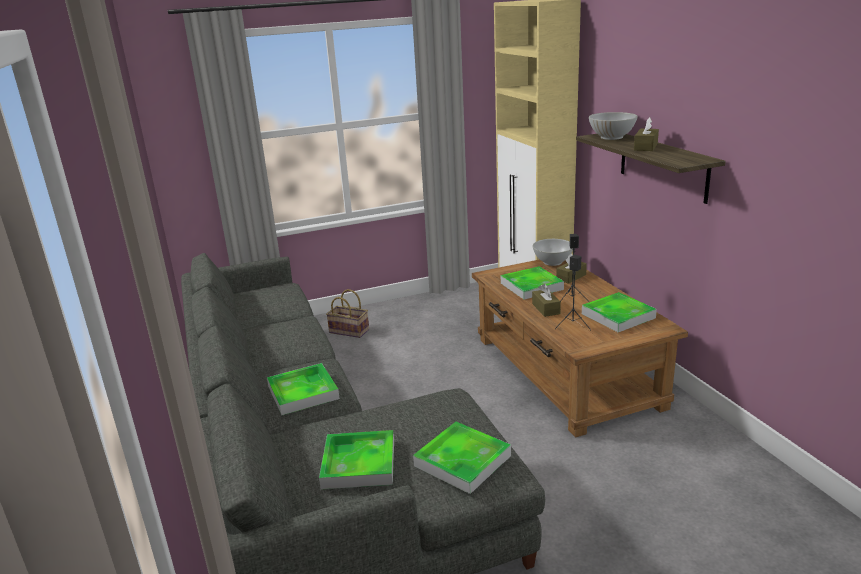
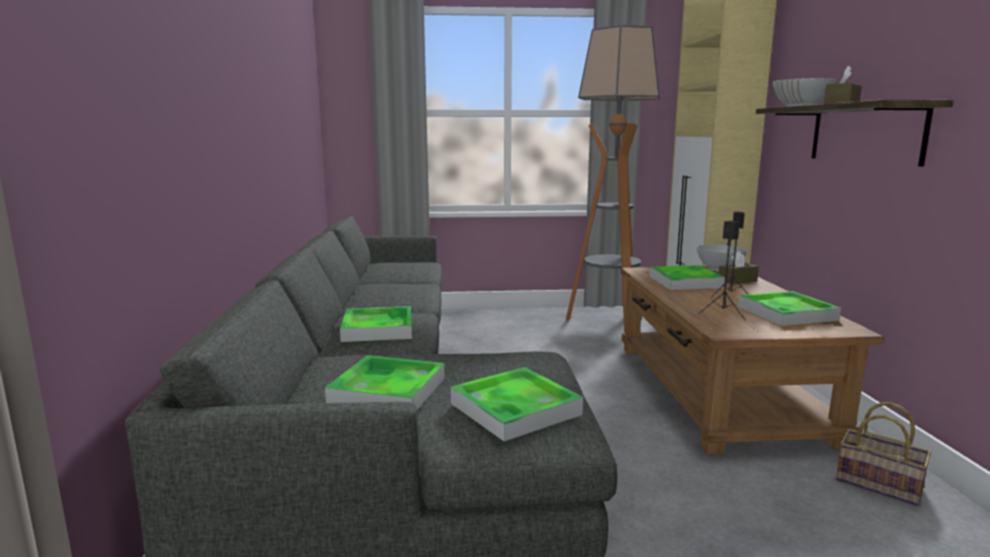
camera: 15 degrees right, 10 degrees down
(350, 331) = (487, 324): basket -> basket (881, 484)
(457, 309) = (609, 322): none -> floor lamp
(546, 309) = (694, 299): brown tissue box -> none

